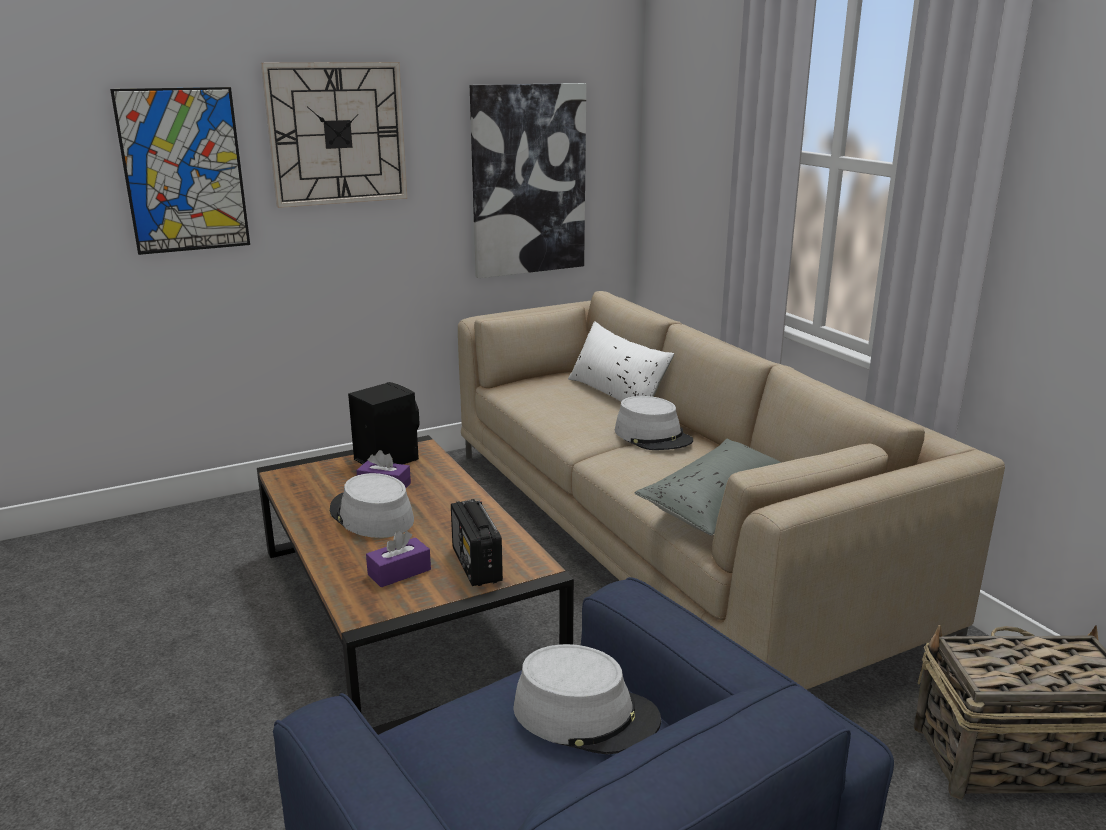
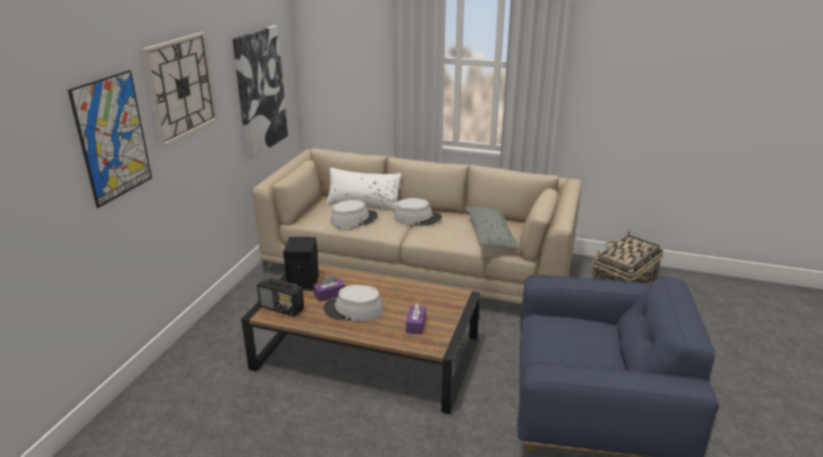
camera: 45 degrees left, 5 degrees up
(476, 565) = (438, 306): radio -> radio (282, 308)
(586, 714) = (575, 330): grey hat -> grey hat (354, 219)

